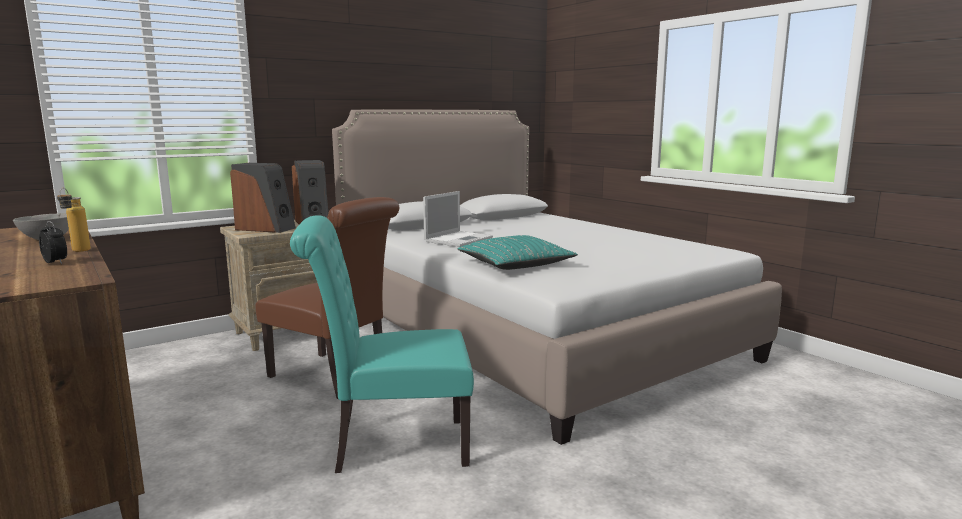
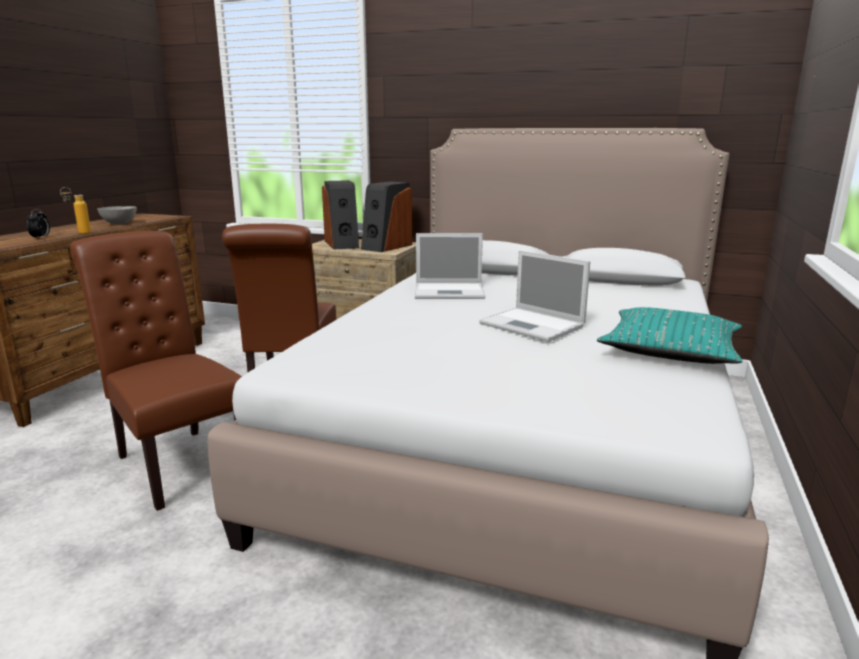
camera: 55 degrees right, 5 degrees up
(392, 446) = (177, 462): turquoise chair -> brown chair
(515, 264) = (367, 331): turquoise pillow -> turquoise pillow (670, 350)
(565, 240) = (533, 325): none -> laptop

